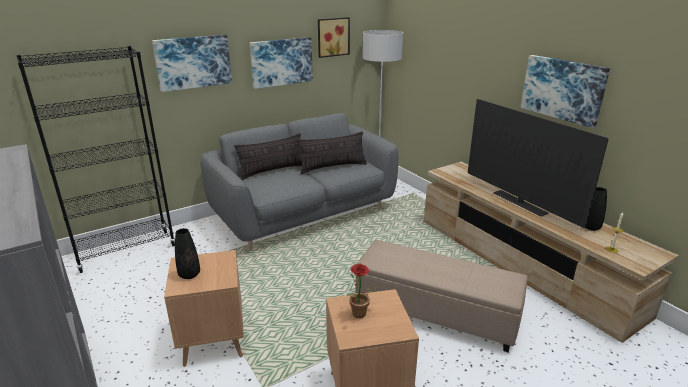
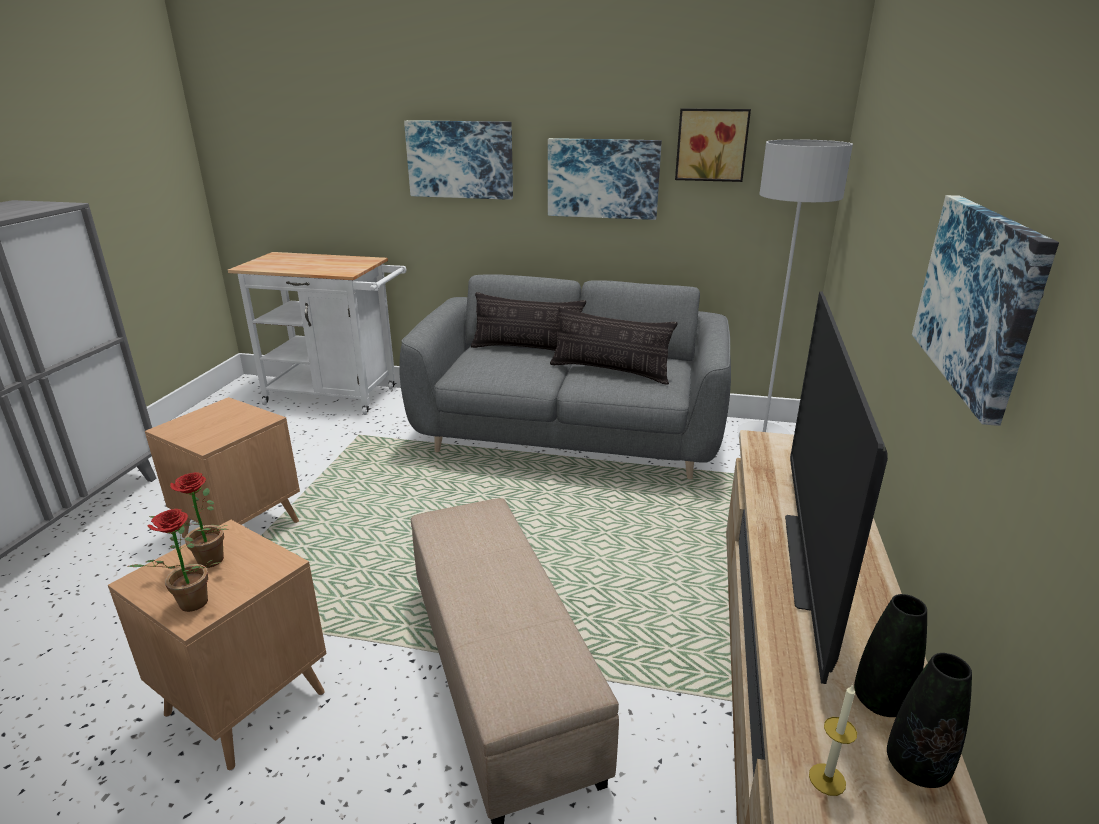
camera: 45 degrees right, 0 degrees up
(126, 251) = (339, 396): black bookcase -> white cart
(189, 275) = (201, 421): black vase -> black vase (916, 768)
(392, 330) = (189, 606): none -> potted plant

